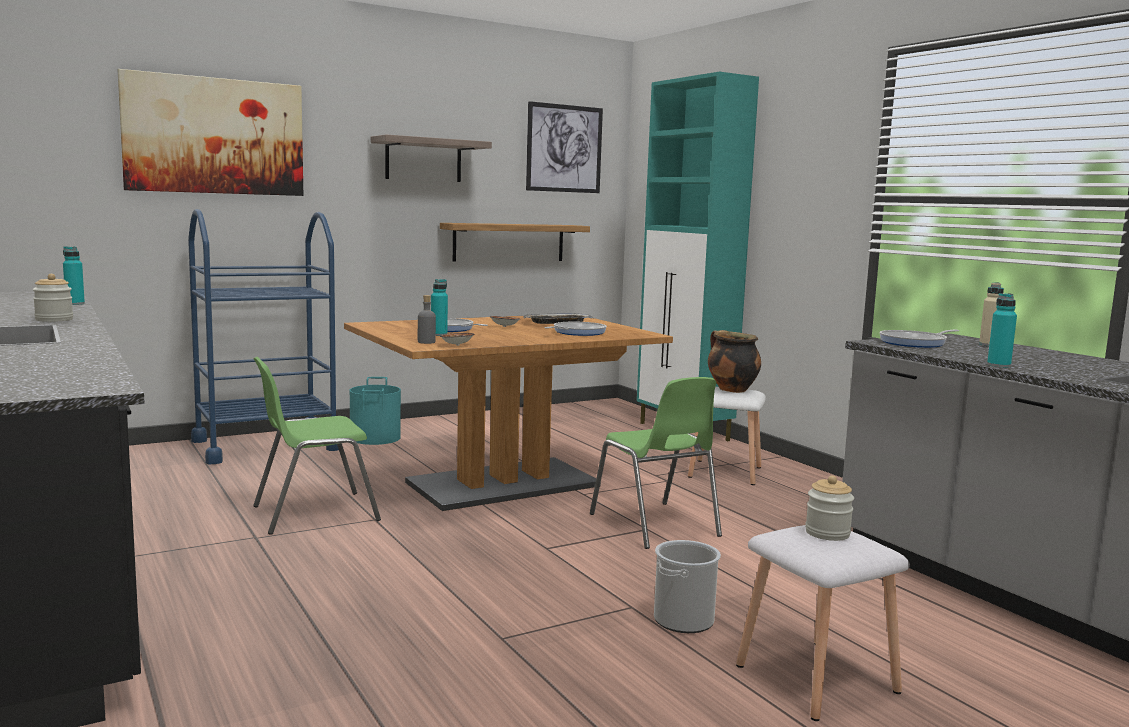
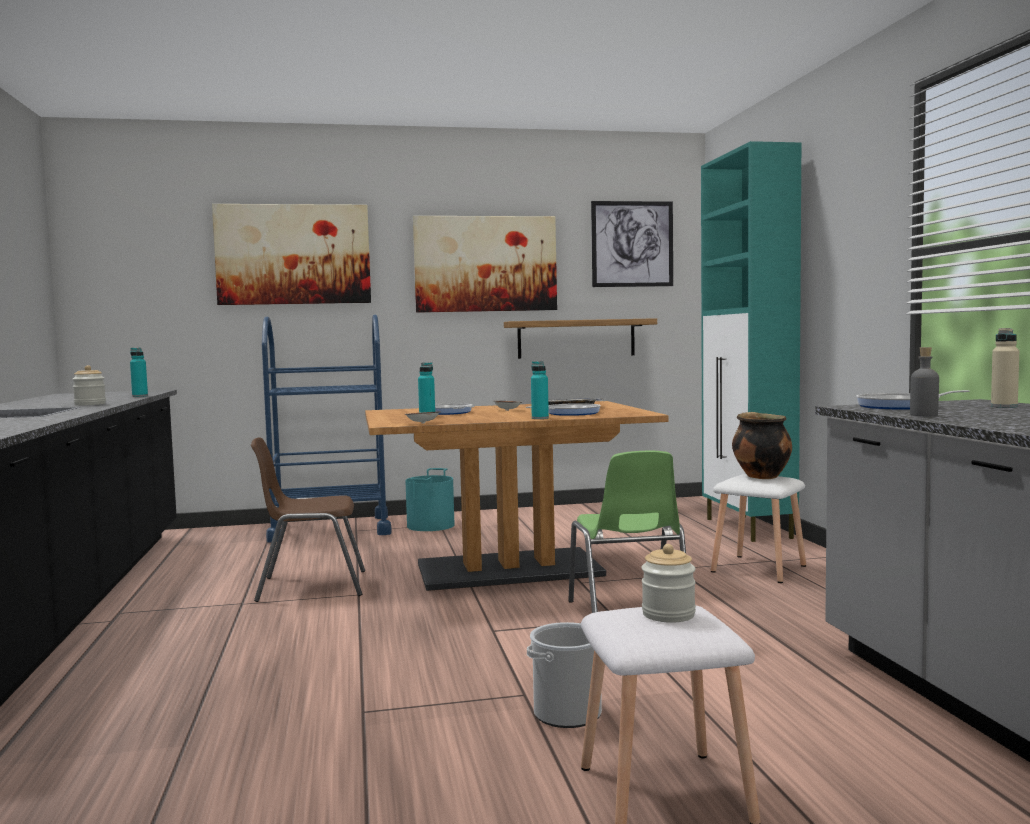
camera: 20 degrees right, 5 degrees down
(313, 513) = (310, 586): green chair -> brown chair
(423, 160) = (485, 264): shelf -> picture
(426, 342) = (400, 421): grey bottle -> grey bottle (924, 415)
(998, 365) = (960, 422): turquoise bottle -> turquoise bottle (540, 418)

